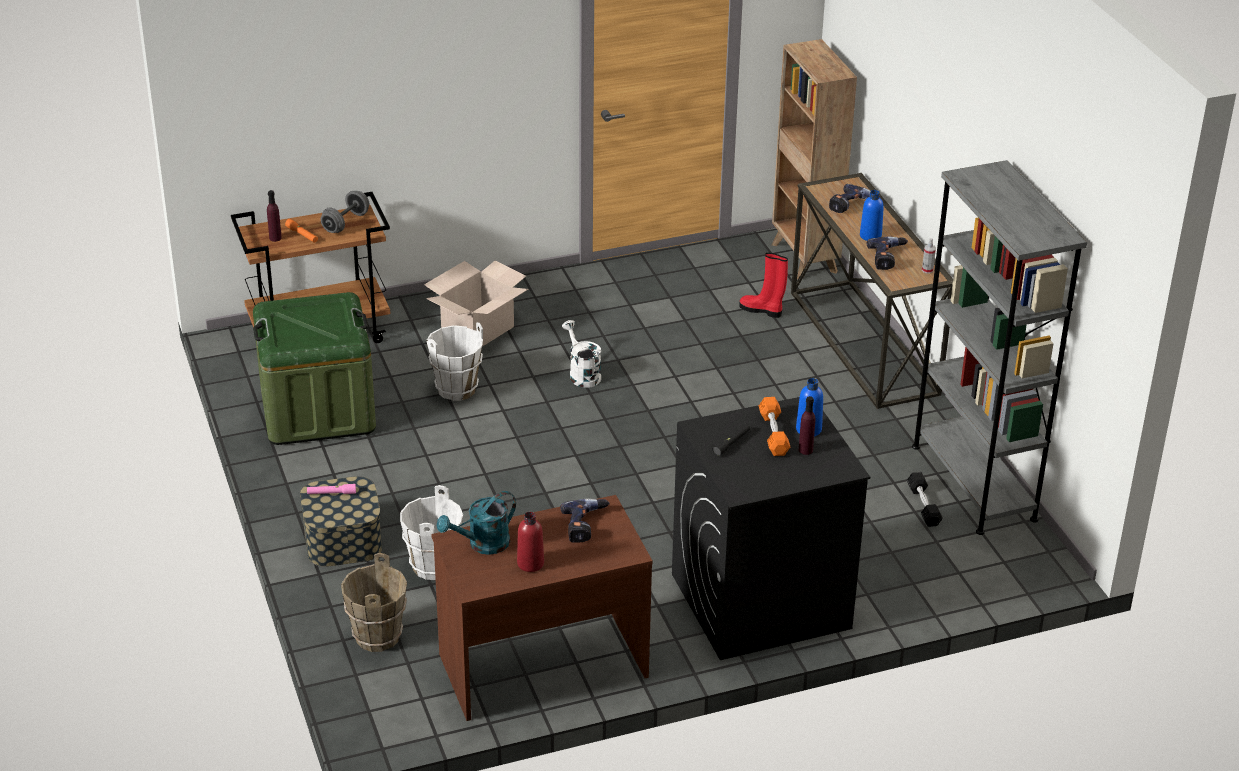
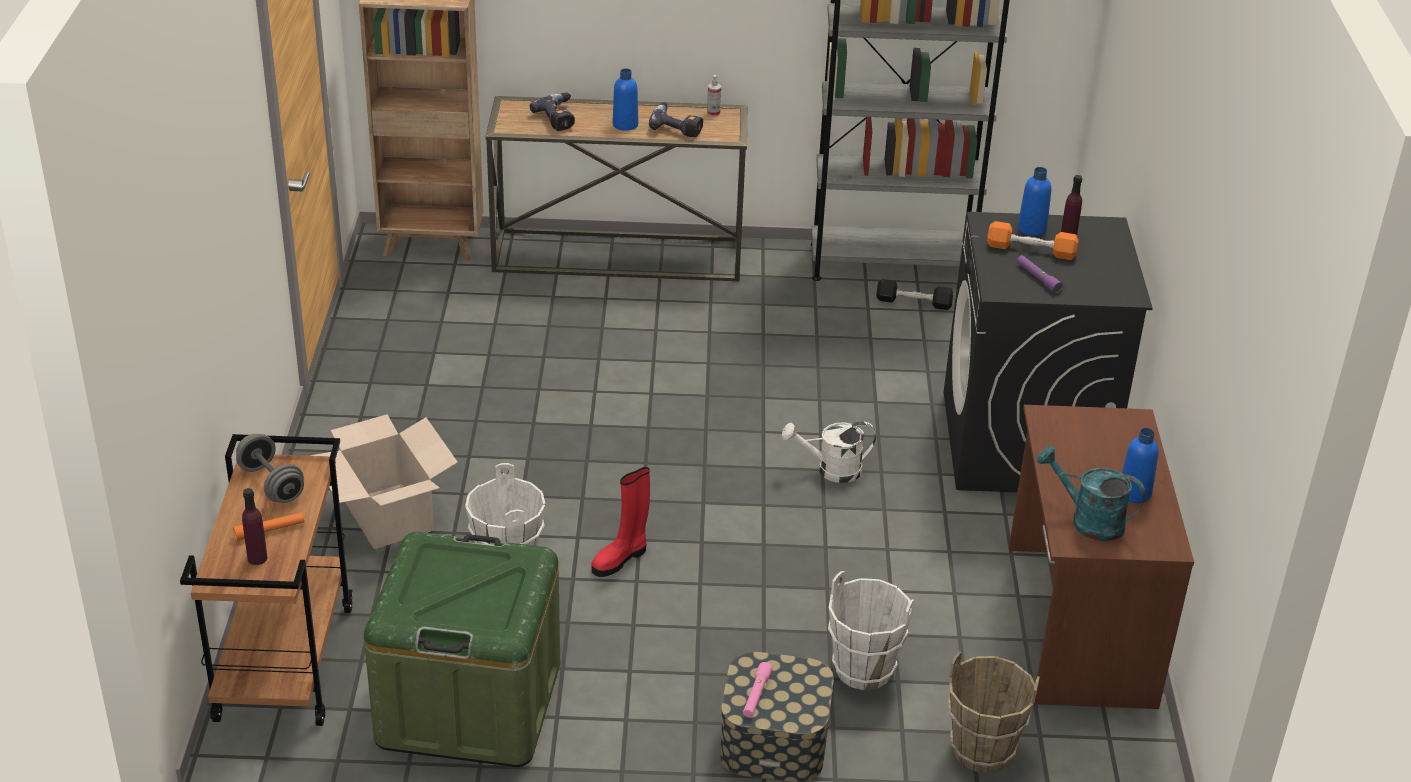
camera: 70 degrees left, 0 degrees up
(482, 545) = (1088, 521): turquoise watering can -> turquoise watering can turned 135 degrees clockwise
(530, 563) = (1134, 493): red bottle -> blue bottle
(582, 374) = (544, 456): white watering can -> white watering can (831, 470)
(586, 525) = (1075, 438): power drill -> none
(731, 443) = (1038, 278): black flashlight -> purple flashlight
(762, 310) = (510, 299): red boot -> red boot (620, 559)

